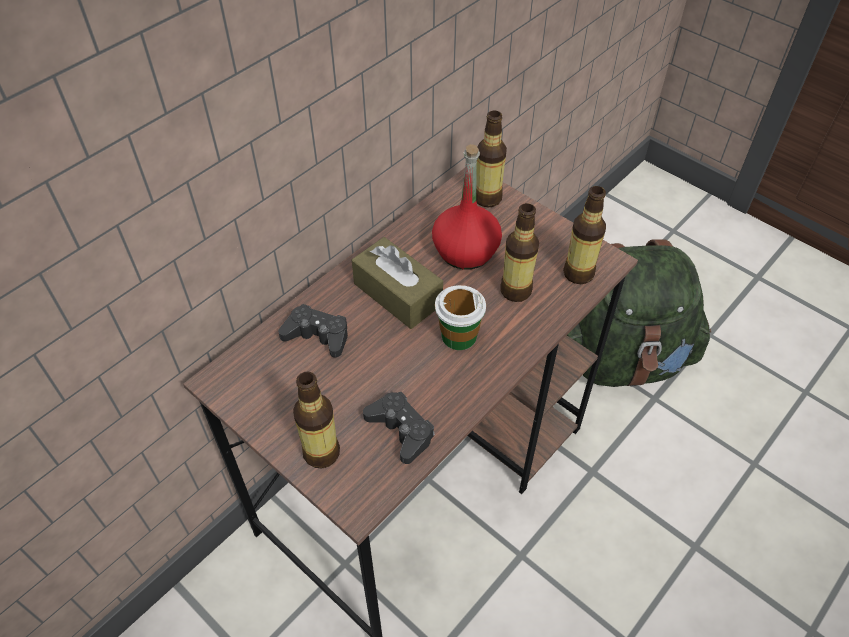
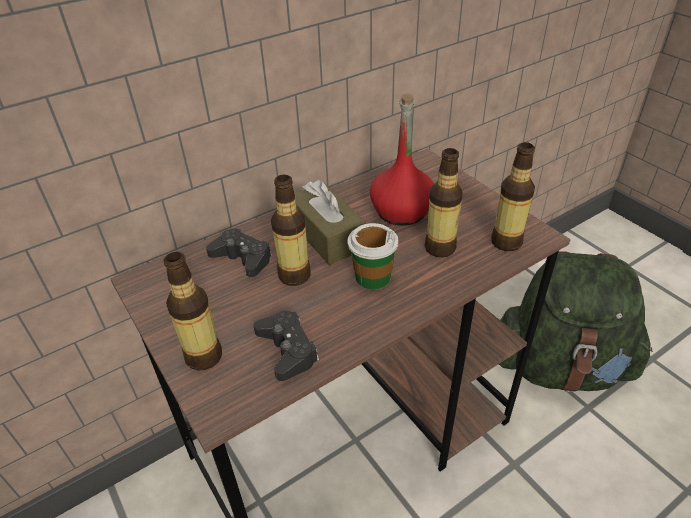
camera: 15 degrees right, 10 degrees down
(487, 198) = (434, 174): bottle -> bottle (294, 275)

